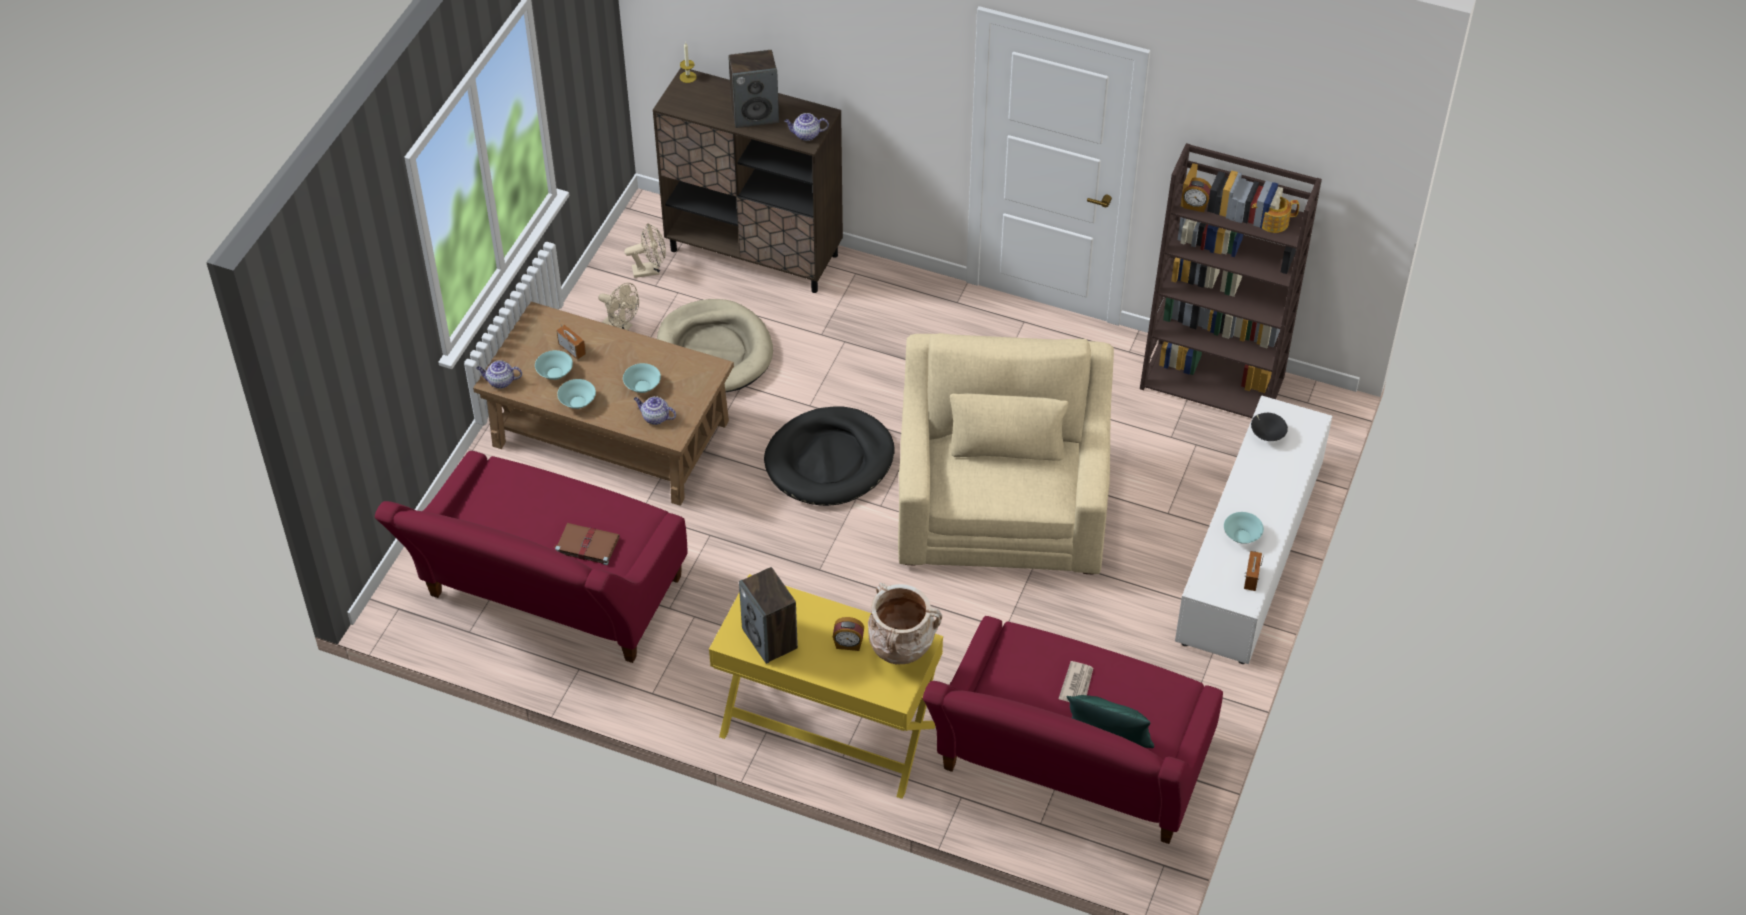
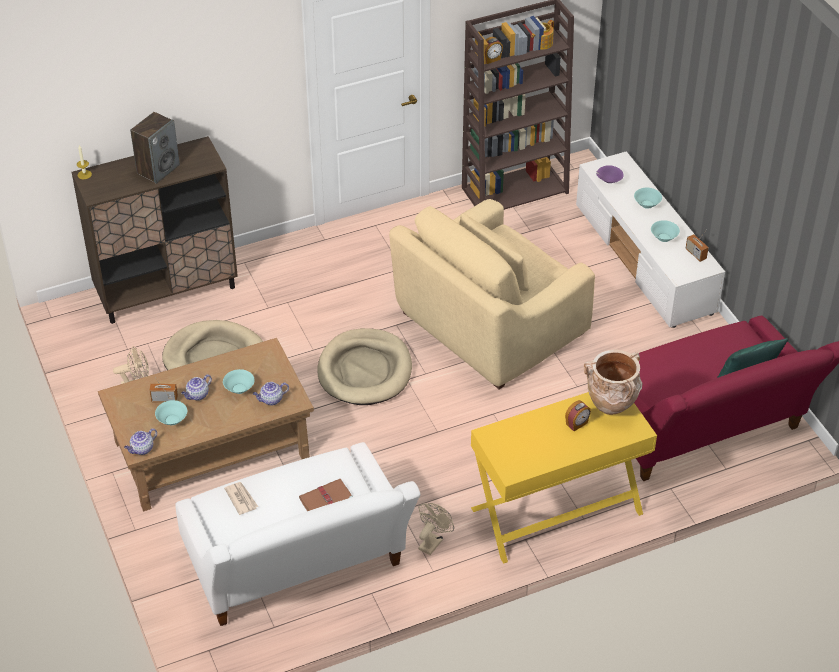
camera: 45 degrees left, 5 degrees down
(548, 598) = (299, 569): red sofa -> white sofa
(577, 402) = (209, 426): turquoise bowl -> turquoise bowl (646, 204)
(650, 270) = (112, 342): beige fan -> beige fan (432, 541)
(770, 639) = (532, 454): speaker -> none
(806, 135) = (206, 161): teapot -> teapot (197, 395)
(830, 461) = (365, 370): black dog bed -> beige dog bed
(1001, 504) = (489, 325): beige armchair -> beige armchair turned 90 degrees counterclockwise
(1077, 684) = (691, 366): newspaper -> newspaper (241, 499)
(1267, 435) = (608, 181): black bowl -> purple bowl

